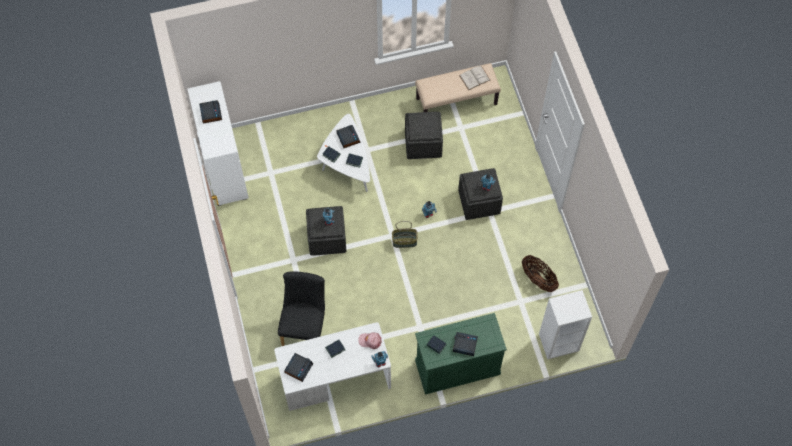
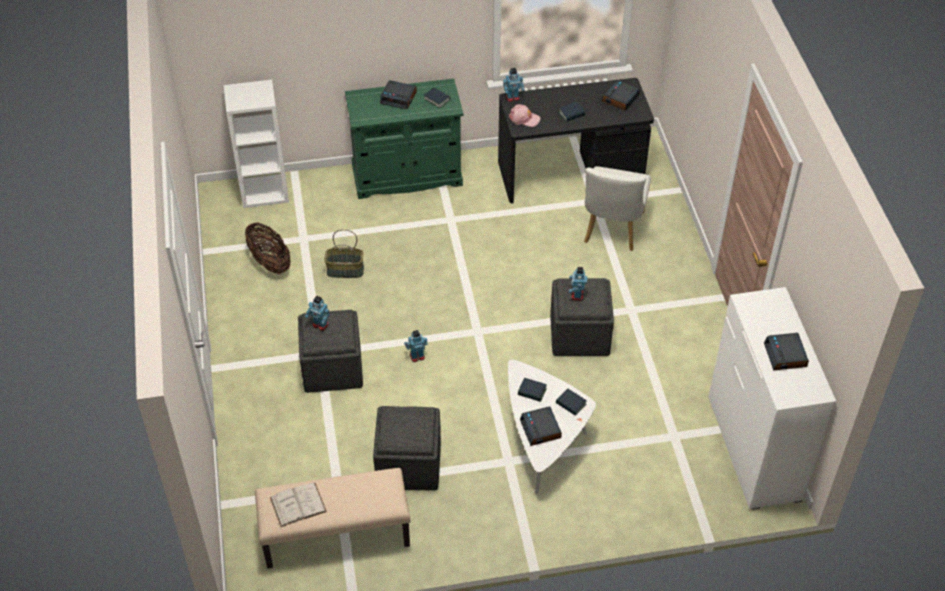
camera: 175 degrees left, 15 degrees down
(305, 326) = (612, 231): black chair -> white chair
(335, 380) = (570, 172): white desk -> black desk
(404, 241) = (459, 322): basket -> basket (345, 271)

